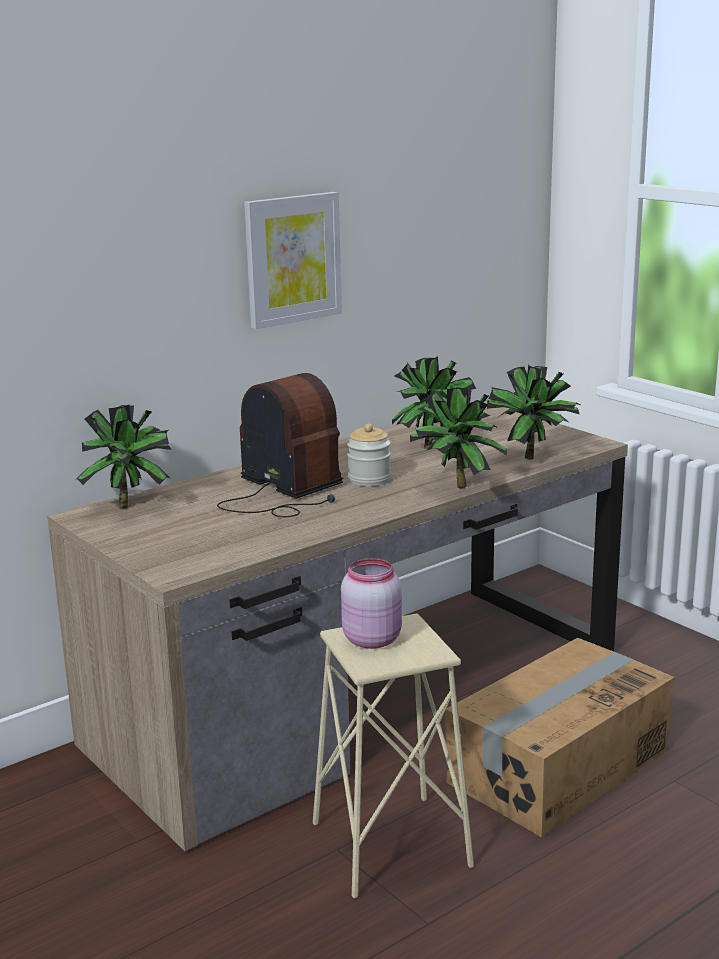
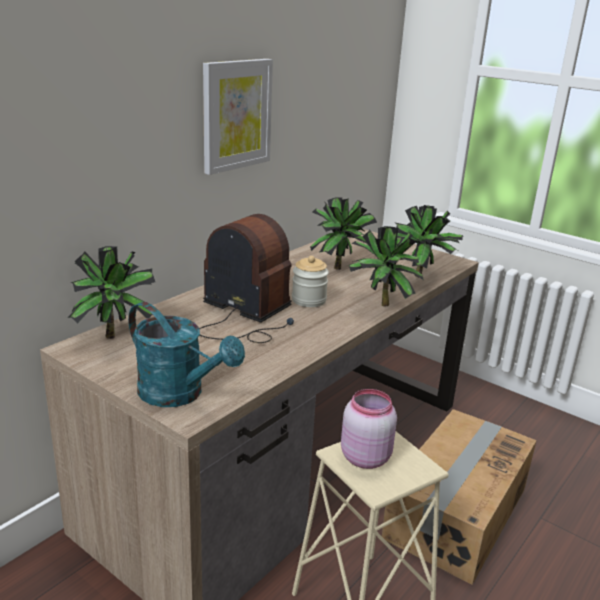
camera: 15 degrees left, 5 degrees up
(173, 558) = (180, 394): none -> turquoise watering can

